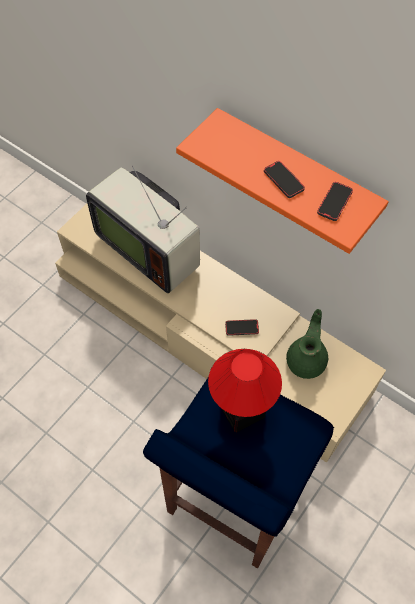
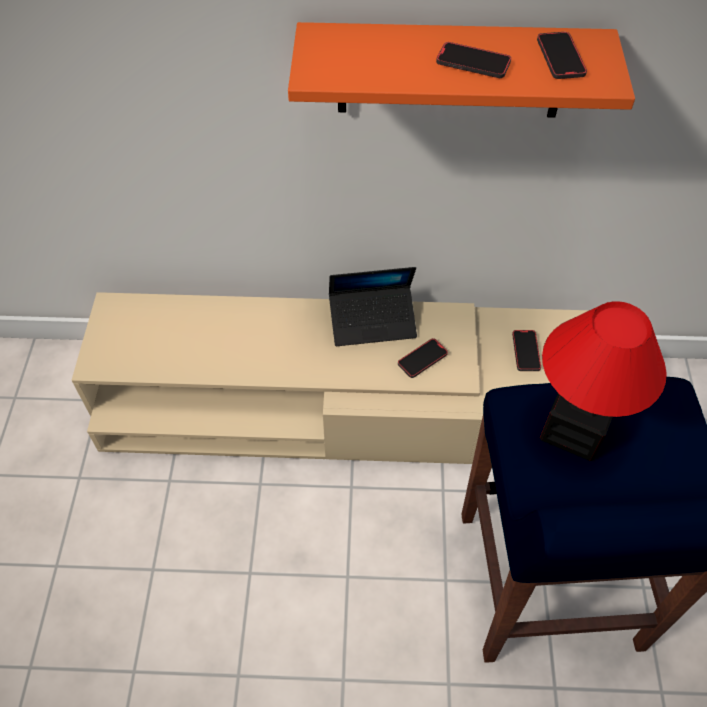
camera: 35 degrees left, 5 degrees down
(150, 248) = (224, 330): television -> none
(232, 290) = (372, 321): none -> laptop
(307, 360) = (526, 351): green teapot -> phone

